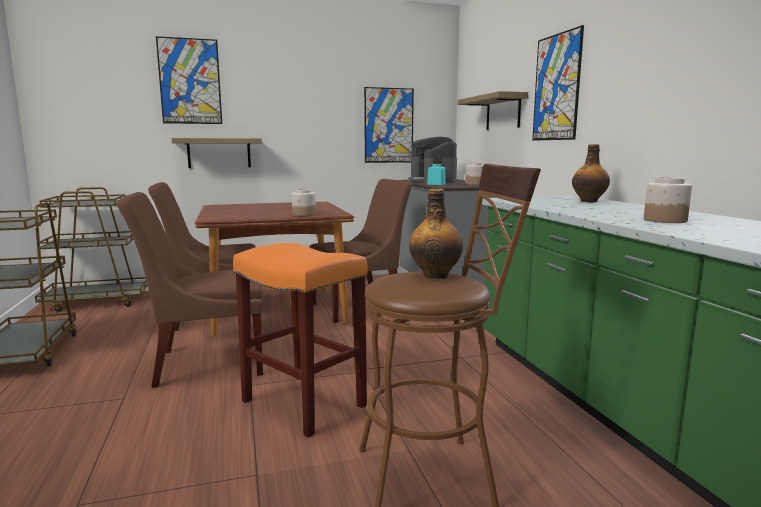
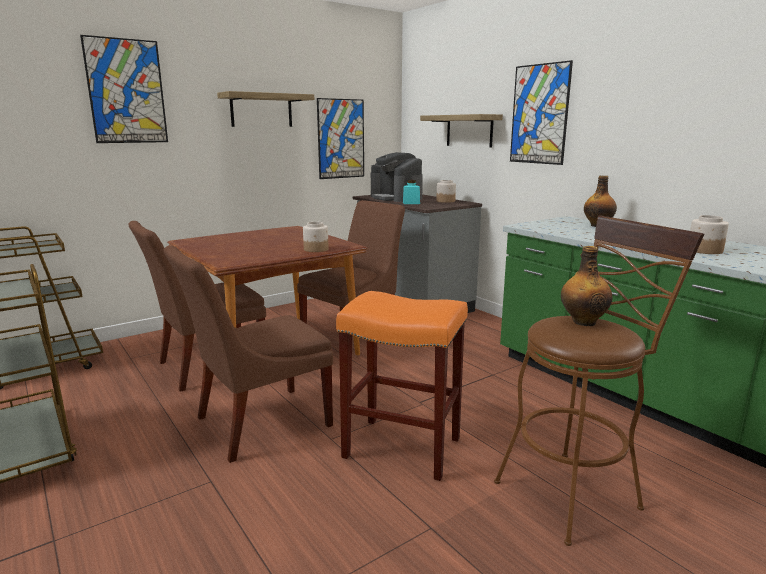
camera: 20 degrees left, 5 degrees up
(219, 153) = (165, 176): shelf -> shelf (261, 110)

